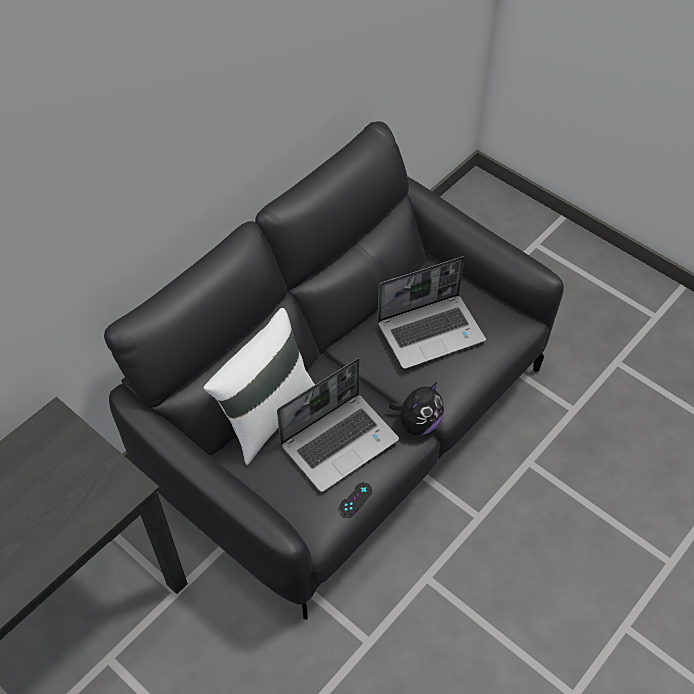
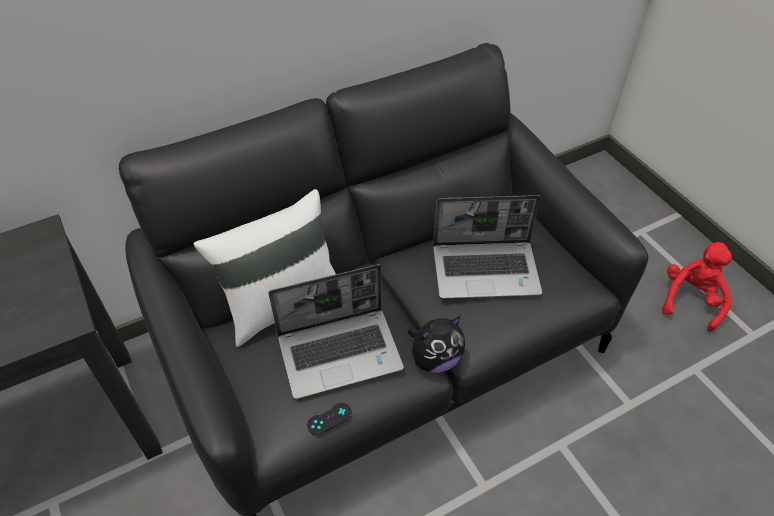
camera: 20 degrees right, 5 degrees down
(596, 299) = (690, 300): none -> red plush toy

